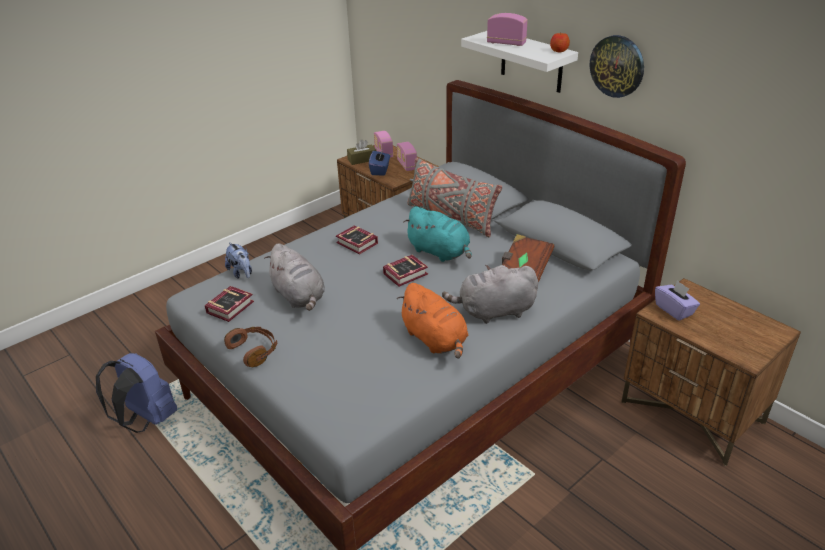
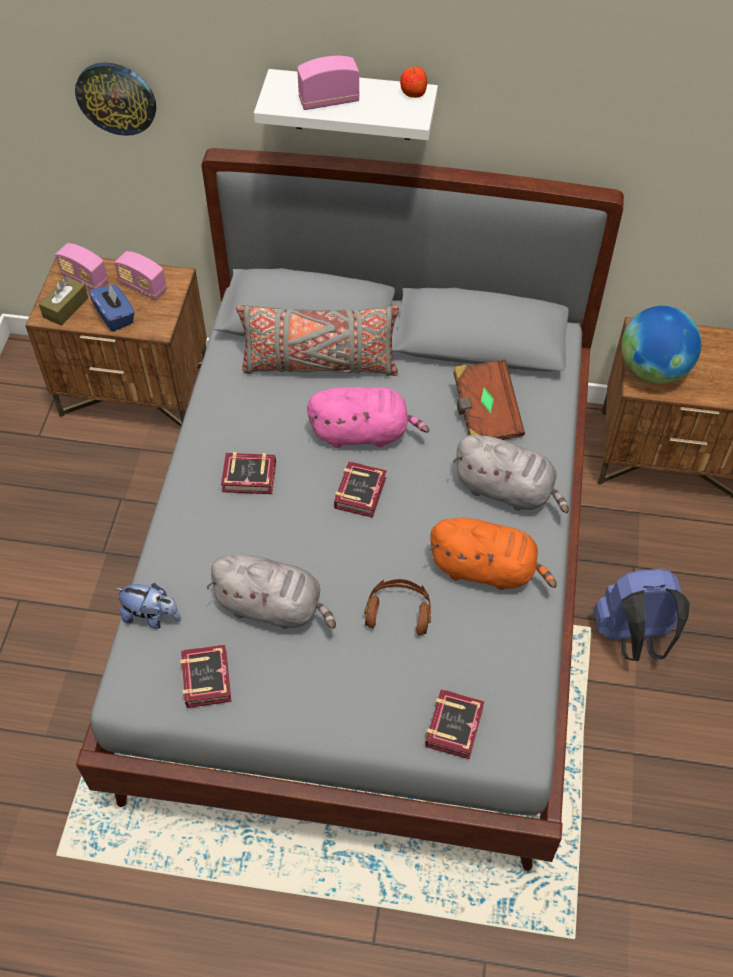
camera: 40 degrees left, 20 degrees up
(146, 419) = (102, 868): blue backpack -> blue backpack (633, 637)
(254, 351) = (308, 719): brown headphones -> brown headphones (398, 612)
(326, 398) = (456, 724): none -> book
(440, 252) = (363, 433): turquoise plush toy -> pink plush toy
(493, 312) = (507, 490): grey plush toy -> grey plush toy turned 105 degrees counterclockwise
(617, 66) = (506, 96): wall clock -> wall clock (116, 98)
(674, 310) = (652, 370): purple tissue box -> globe

